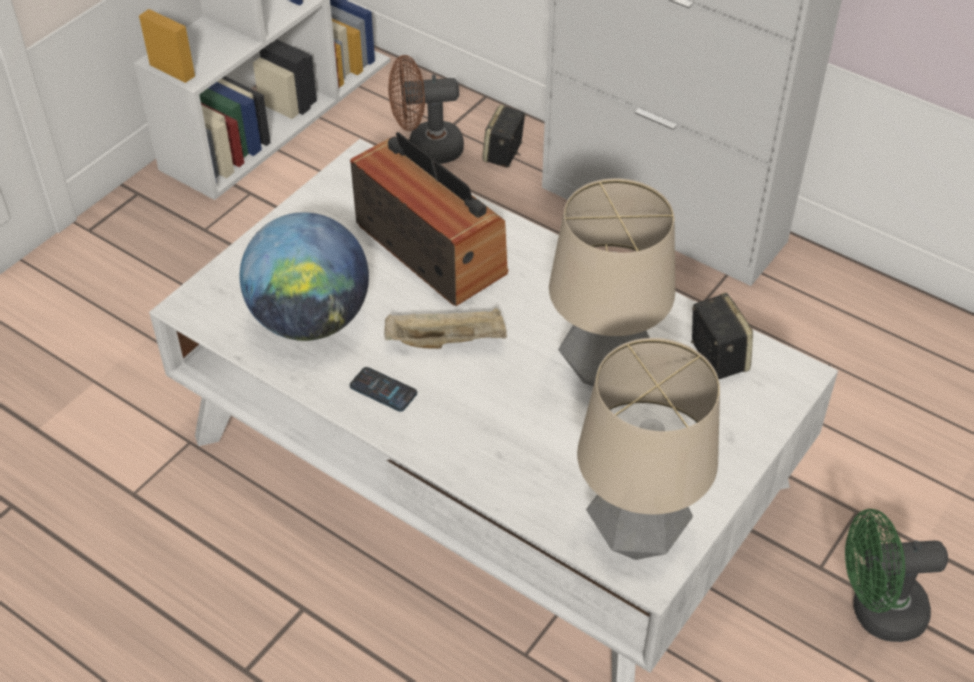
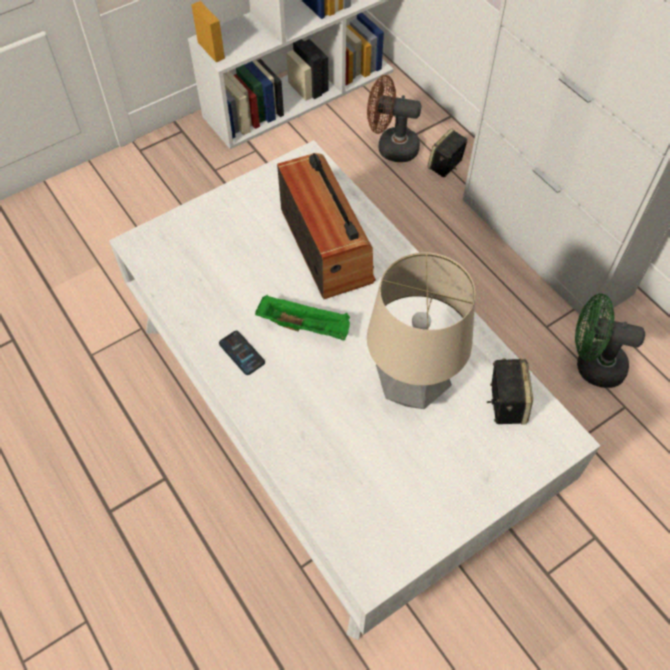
camera: 20 degrees right, 10 degrees up
(310, 320) = (215, 280): globe -> none
(447, 341) = (305, 326): beige tray -> green tray
(635, 537) = (375, 540): table lamp -> none
(876, 612) = (576, 626): green fan -> green fan (592, 365)

